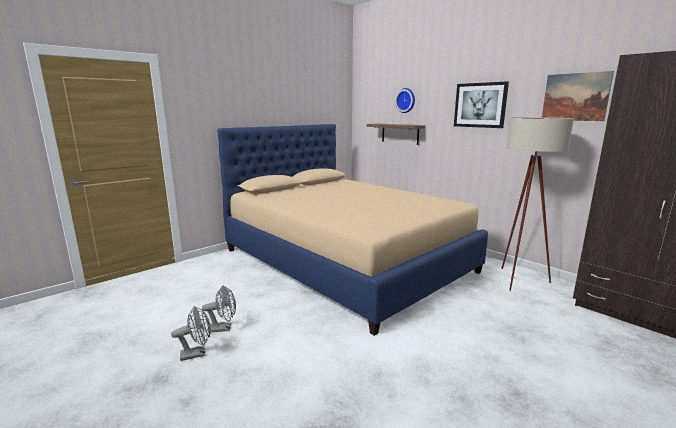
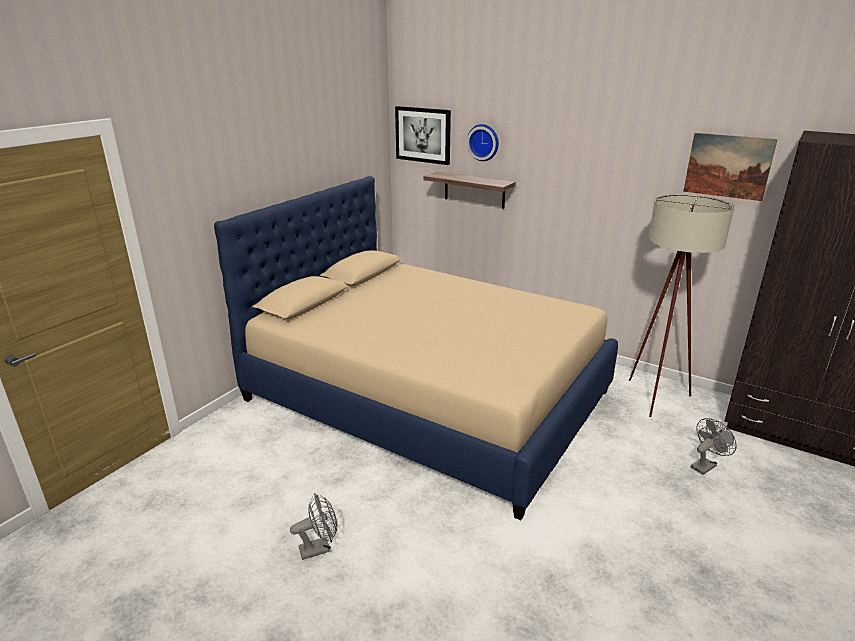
camera: 15 degrees left, 10 degrees up
(197, 353) = (307, 598): grey fan -> grey fan (705, 465)
(480, 105) = (598, 162): picture -> picture (423, 135)

